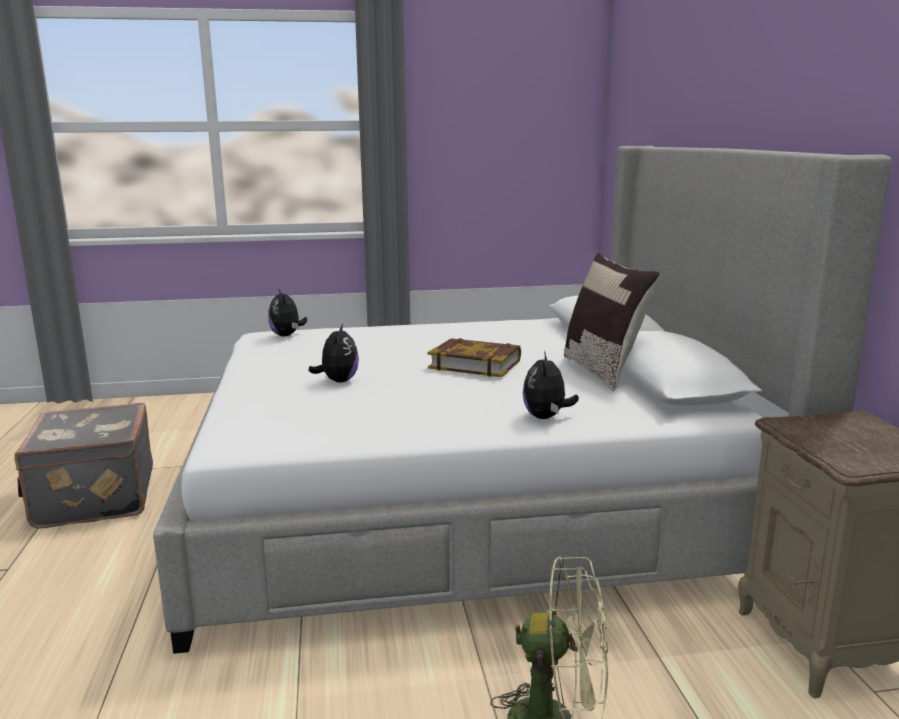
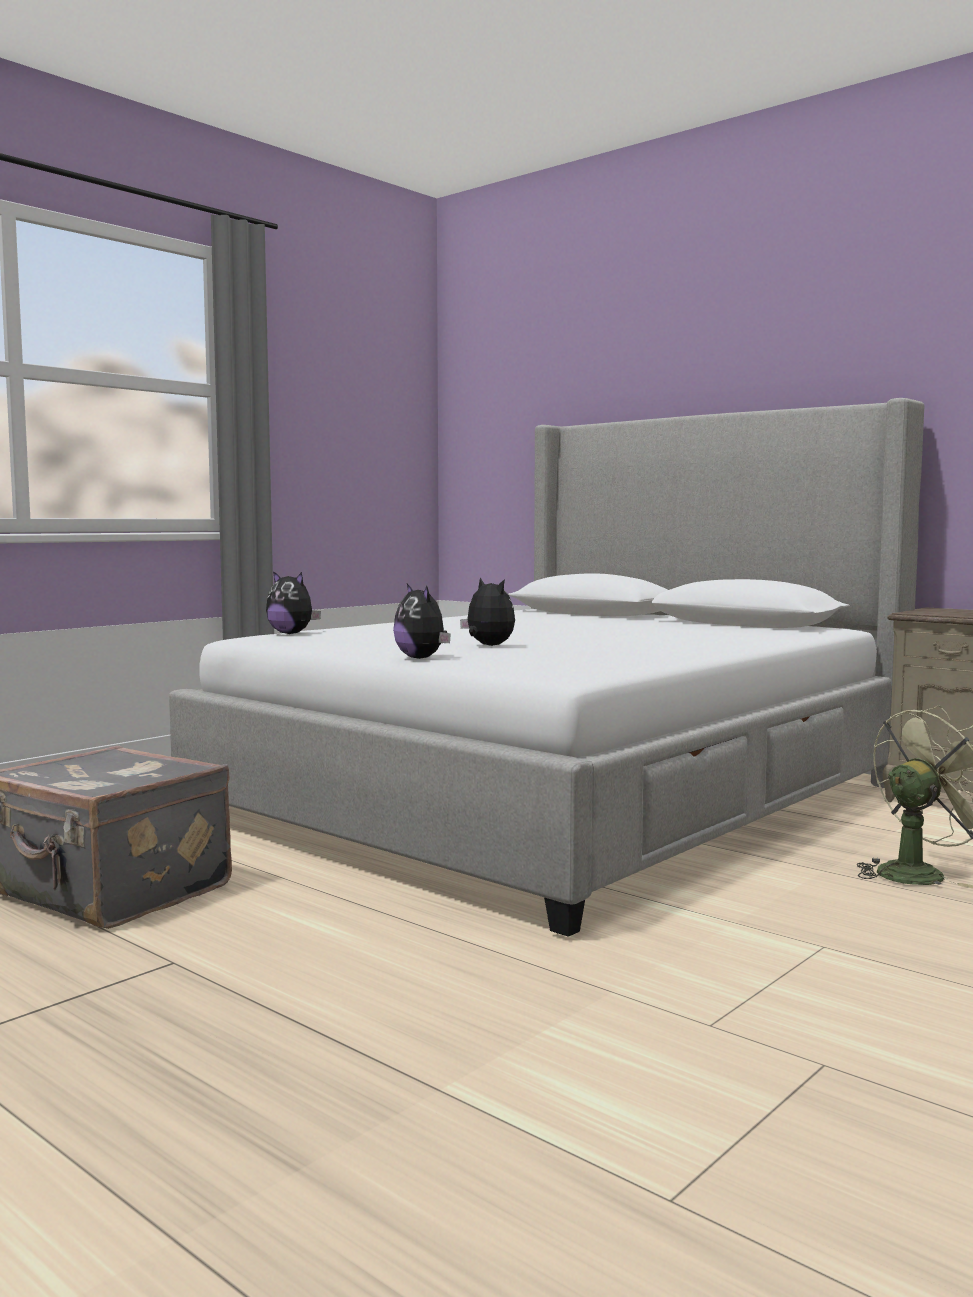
camera: 40 degrees left, 10 degrees down
(475, 364) = (567, 628): book -> none
(546, 417) = (737, 640): plush toy -> plush toy (422, 658)
(603, 372) = (678, 624): pillow -> none

